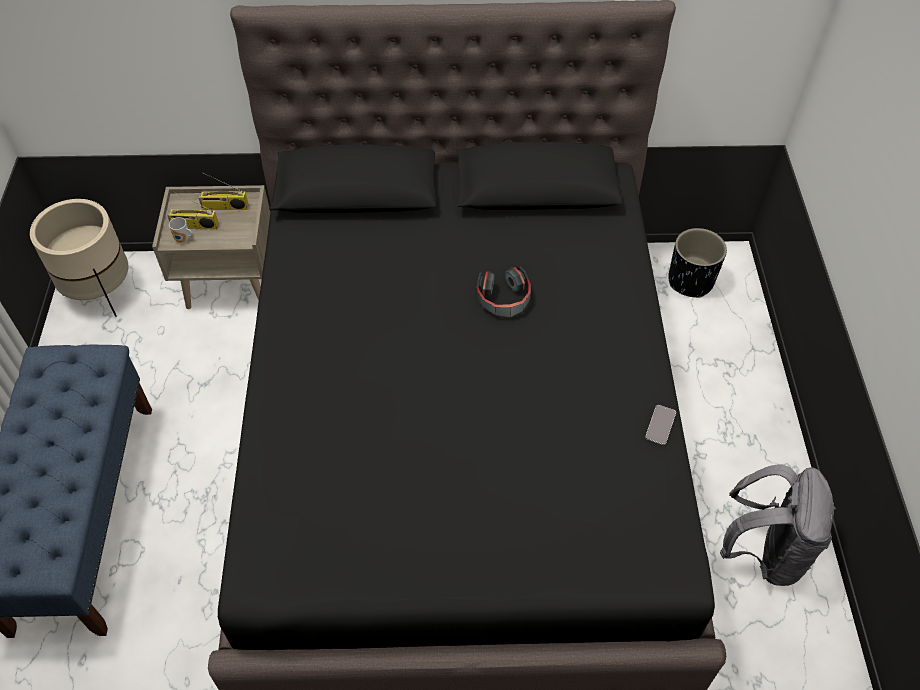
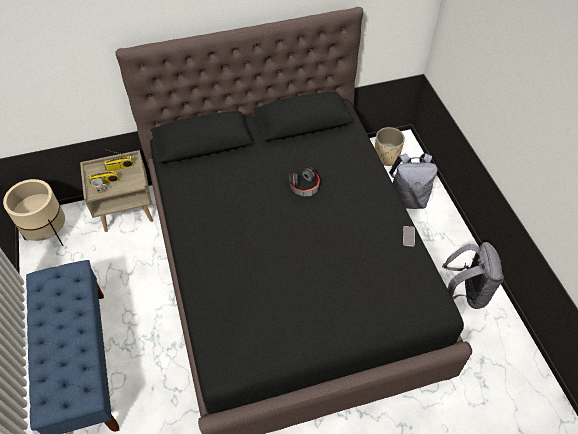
camera: 15 degrees left, 0 degrees up
(690, 281) = (386, 157): black planter -> beige planter
(705, 362) = (407, 199): none -> grey backpack

